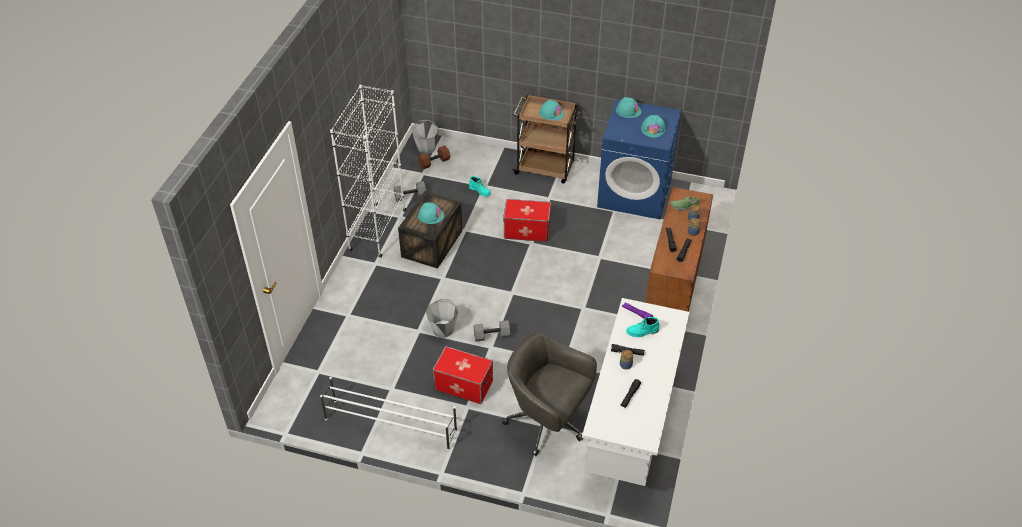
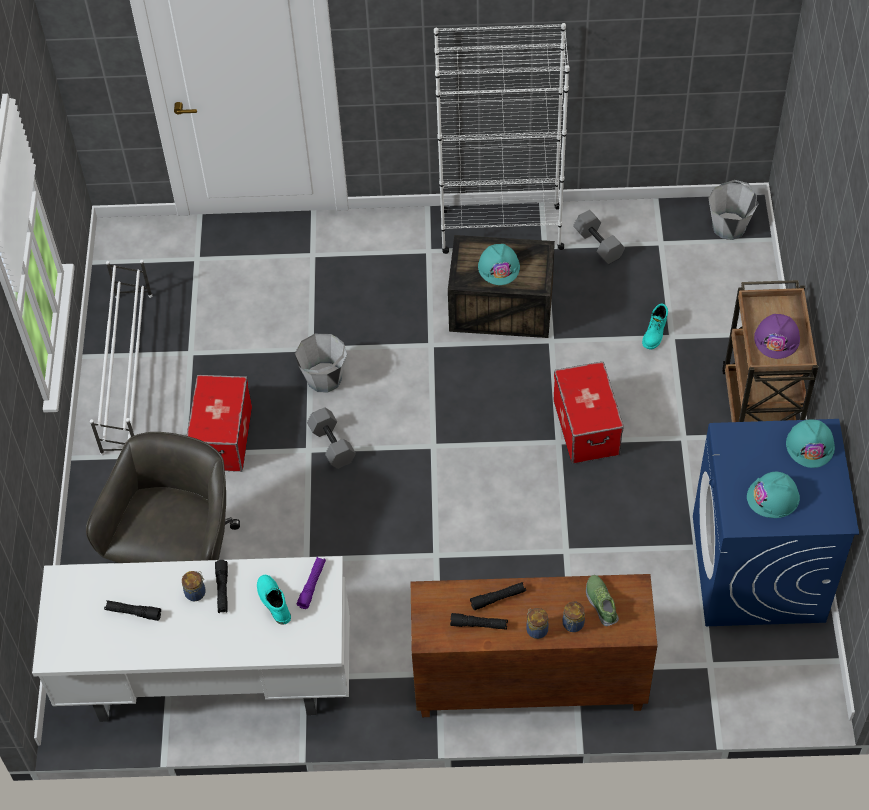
camera: 75 degrees right, 10 degrees up
(434, 162) = (698, 249): brown dumbbell -> none
(551, 113) = (777, 338): turquoise hard hat -> purple hard hat

